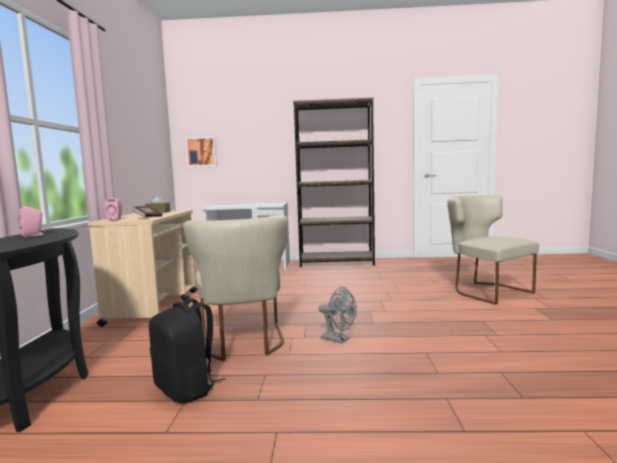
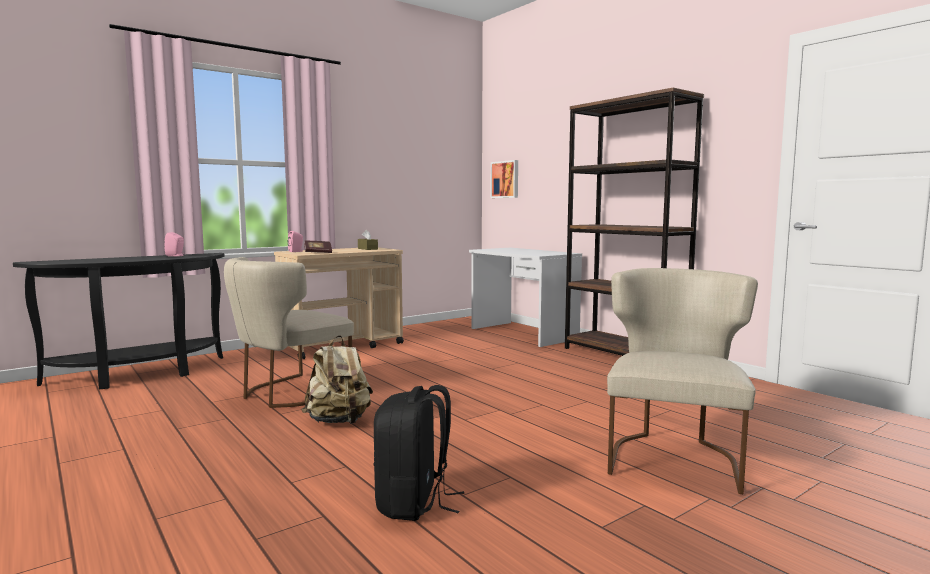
camera: 50 degrees right, 0 degrees up
(187, 390) = (181, 405): black backpack -> black backpack (414, 503)
(339, 339) = (339, 421): grey fan -> beige backpack

